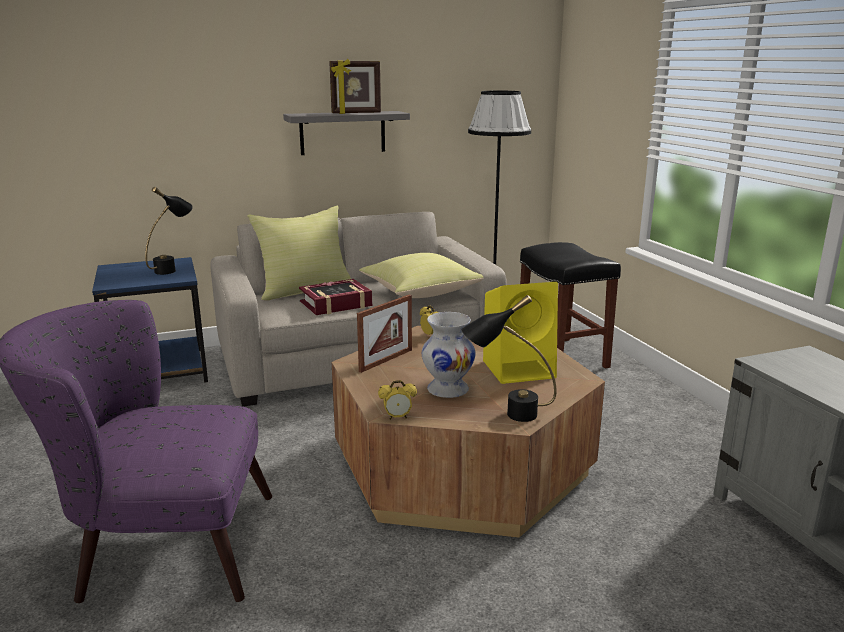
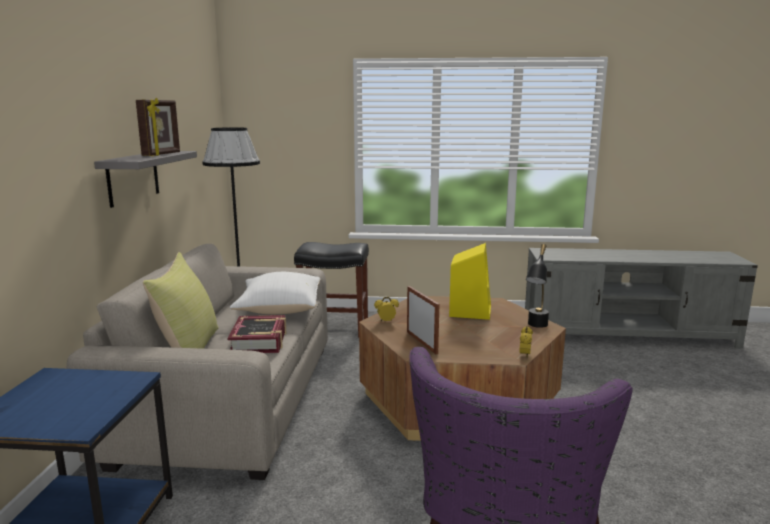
camera: 65 degrees left, 5 degrees down
(172, 269) = (82, 381): black table lamp -> none
(421, 293) = (279, 309): yellow pillow -> white pillow
(448, 389) = (488, 334): white vase -> none

